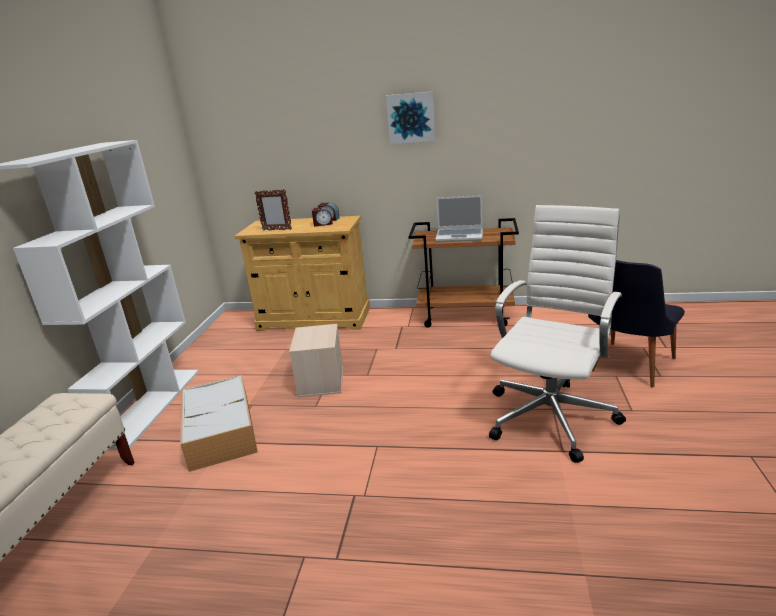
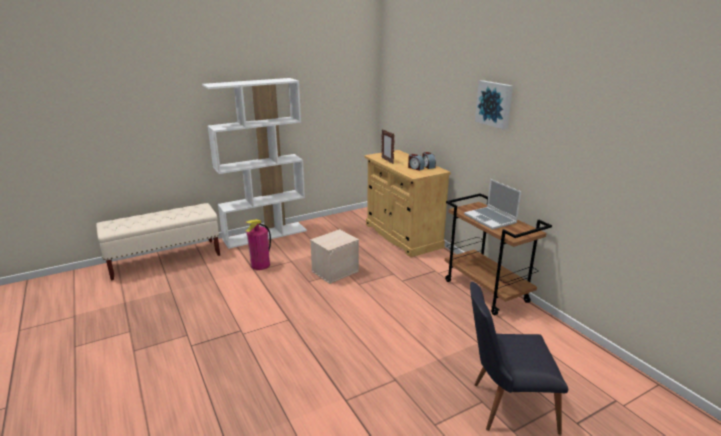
camera: 50 degrees right, 0 degrees up
(221, 432) = (260, 265): storage box -> fire extinguisher
(552, 415) = (386, 381): white office chair -> none

